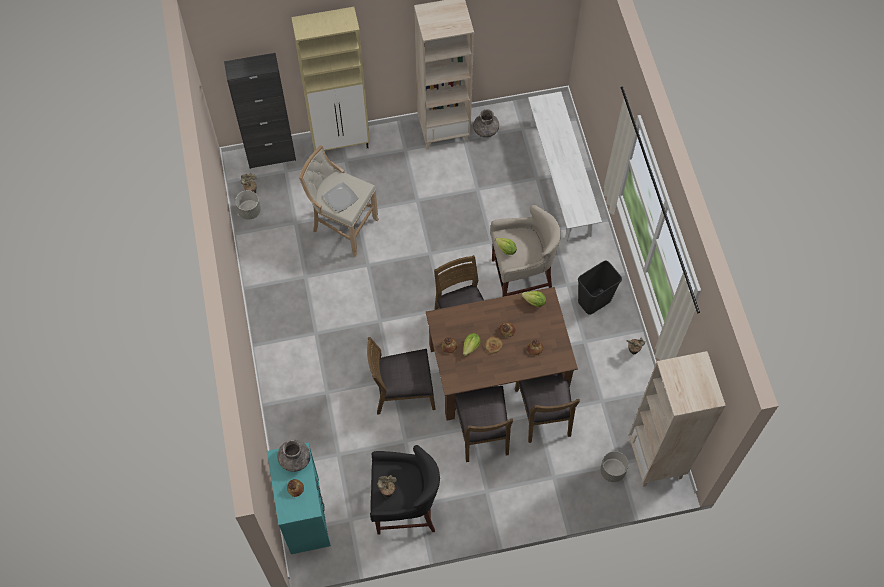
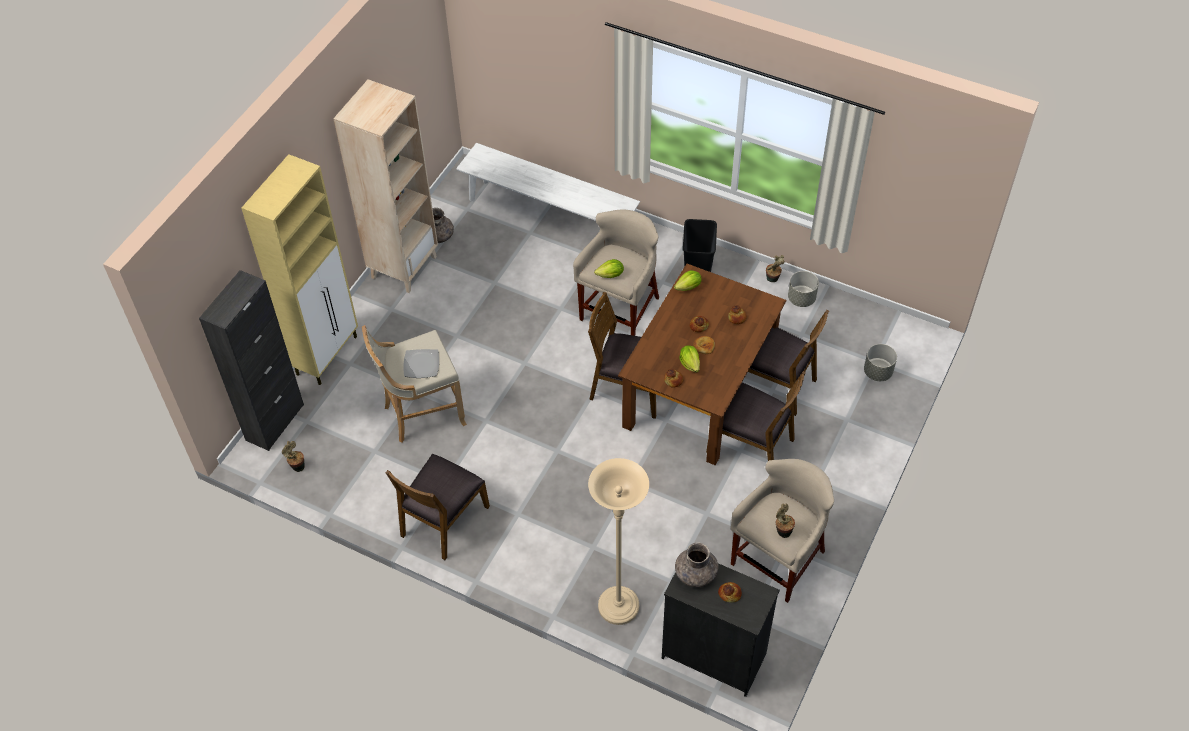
camera: 50 degrees left, 10 degrees down
(249, 211) = (318, 482): grey planter -> grey planter (801, 298)
(296, 437) = (618, 607): none -> beige floor lamp
(305, 516) = (714, 655): turquoise dresser -> black dresser
(402, 391) = (651, 481): brown chair -> brown chair (443, 520)
(404, 508) = (778, 560): black stool -> beige stool
(656, 460) = (893, 334): beige bookcase -> none

